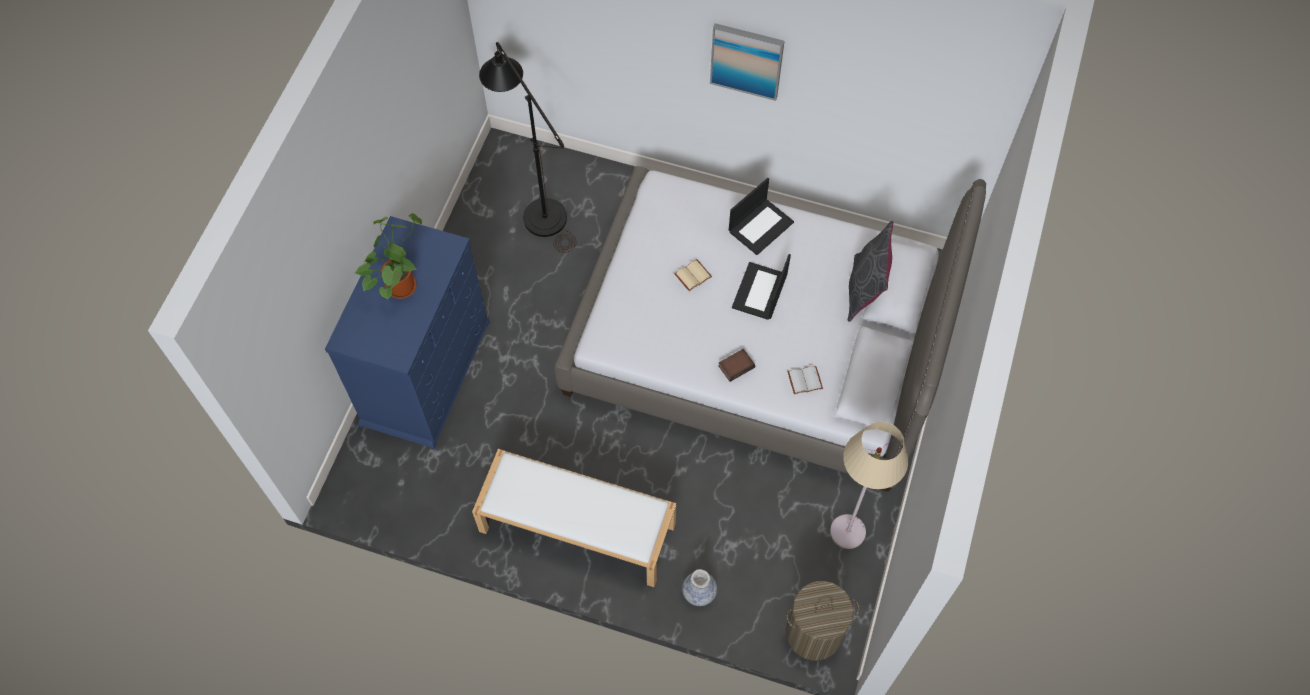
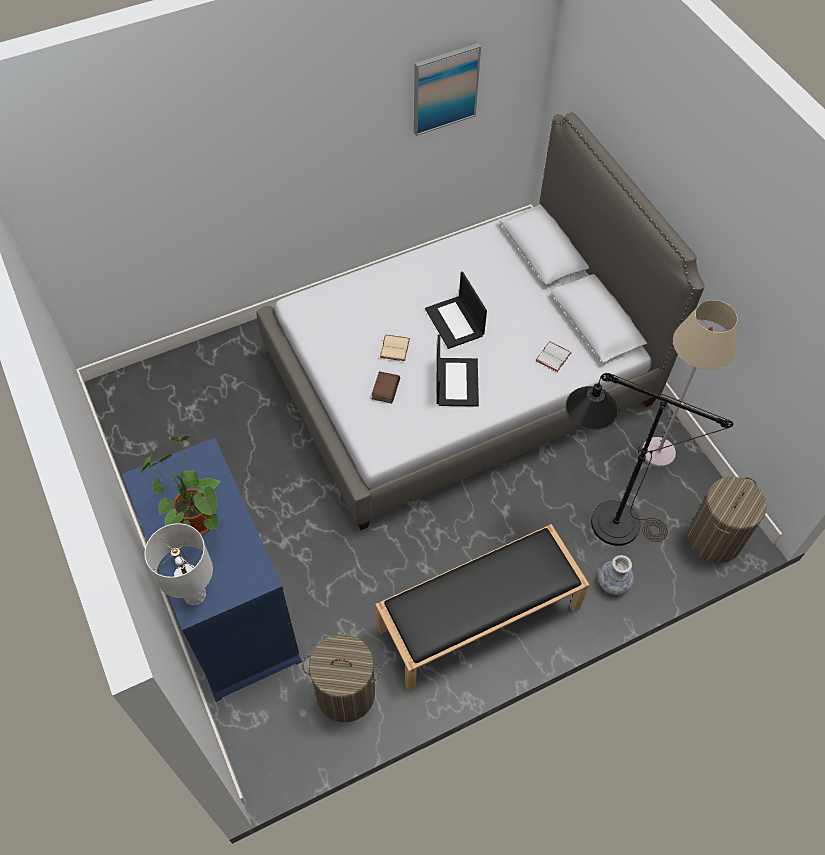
camera: 45 degrees left, 5 degrees down
(353, 333) = (194, 594): none -> white table lamp
(439, 495) = (345, 693): none -> laundry basket
(538, 209) = (191, 412): black floor lamp -> black floor lamp (600, 521)
(576, 528) = (478, 619): white bench -> black bench
(736, 366) = (496, 385): book -> book (384, 388)
(746, 60) = (316, 136): picture -> picture (445, 89)
(760, 226) = (404, 278): laptop -> laptop (456, 381)
(865, 290) = (522, 267): grey pillow -> none

